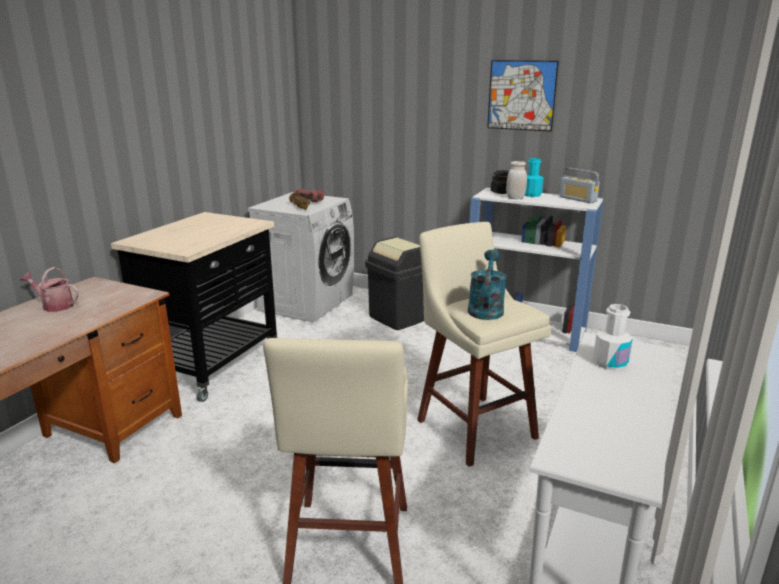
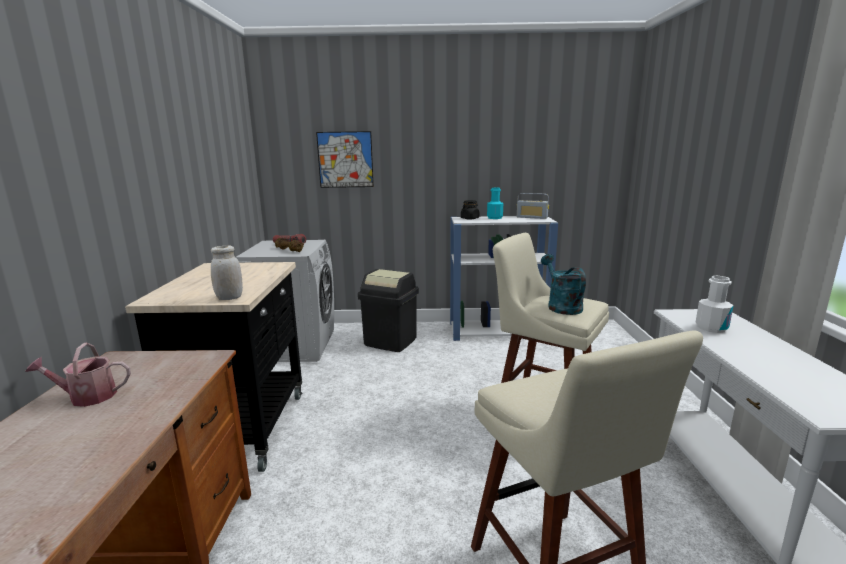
camera: 25 degrees left, 5 degrees down
(515, 198) = (488, 221): white jar -> white jar (229, 298)
(521, 95) = (473, 138): picture -> picture (345, 159)

